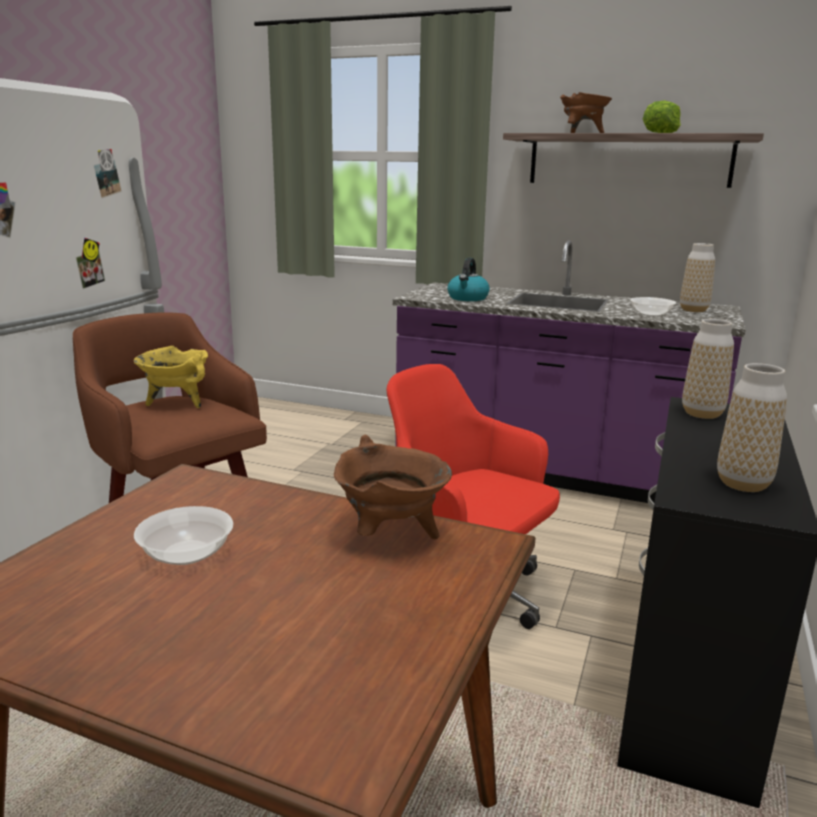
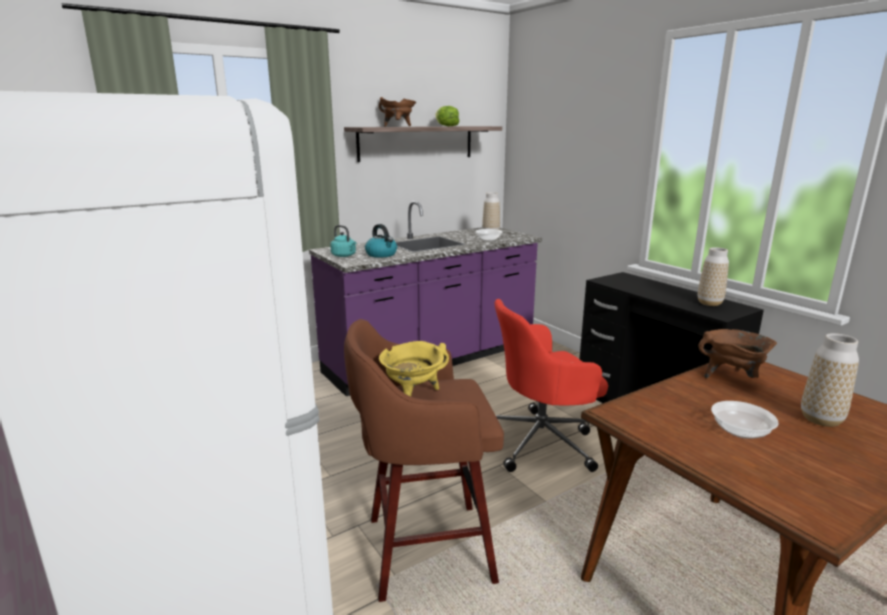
camera: 55 degrees left, 0 degrees up
(434, 292) = (344, 256): none -> turquoise kettle
(702, 414) = (617, 283): vase -> vase (821, 419)

